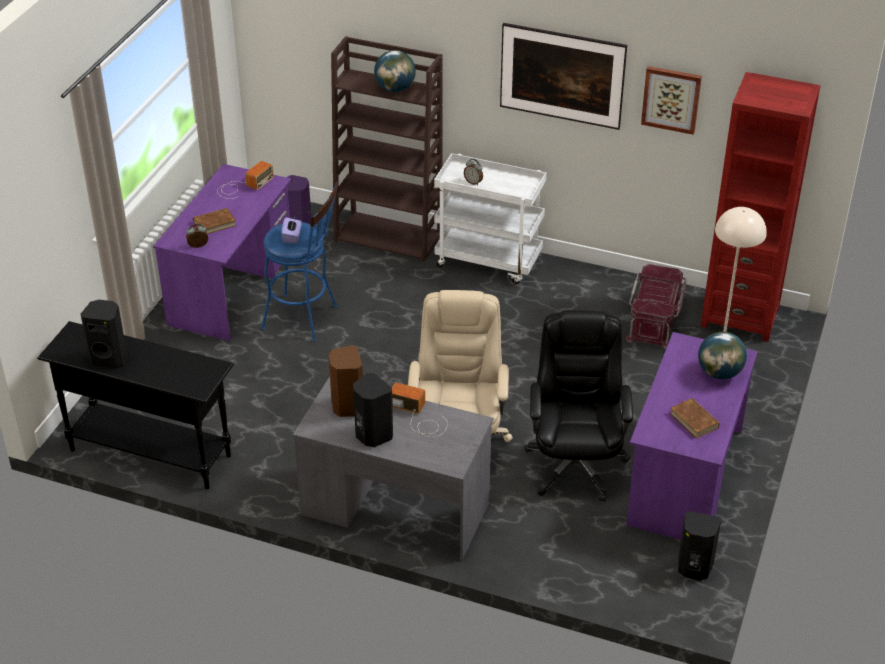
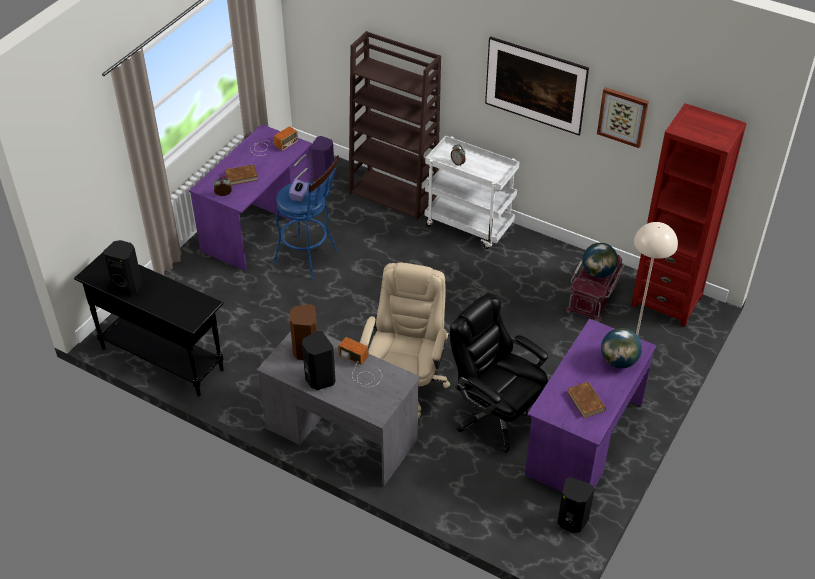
camera: 10 degrees right, 5 degrees up
(395, 89) = (401, 79): globe -> globe (597, 272)
(575, 464) = (496, 415): black office chair -> black office chair turned 60 degrees counterclockwise

